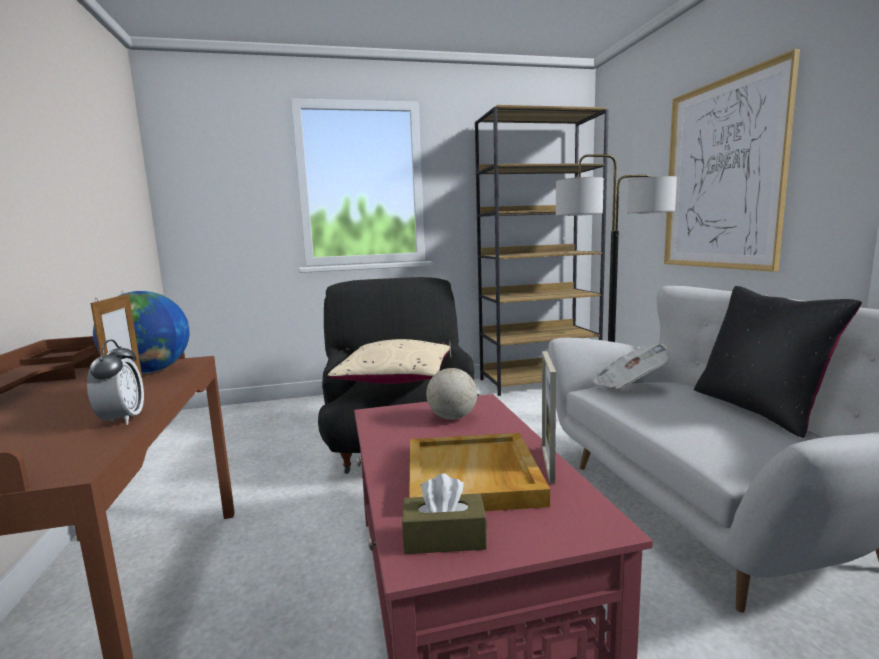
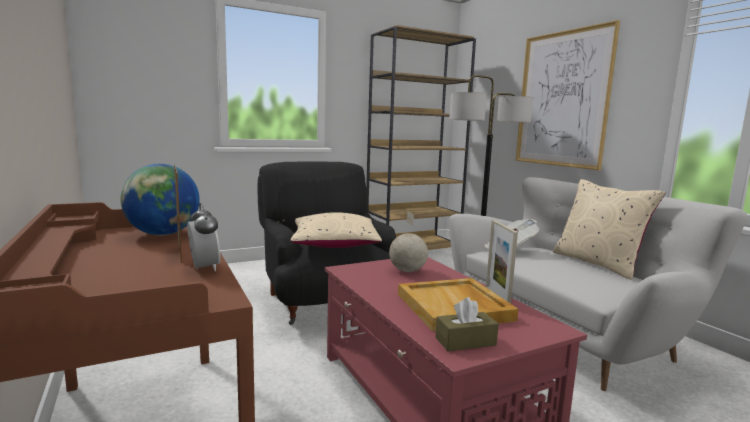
camera: 15 degrees left, 0 degrees up
(759, 409) = (598, 263): black pillow -> beige pillow

